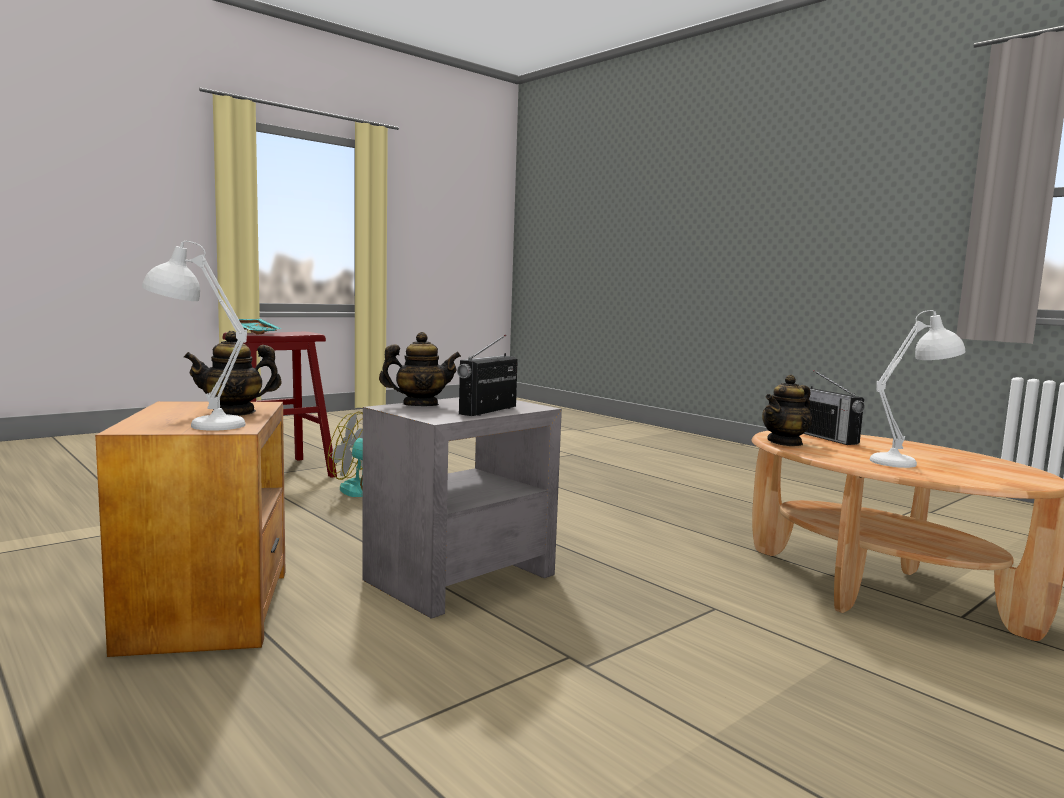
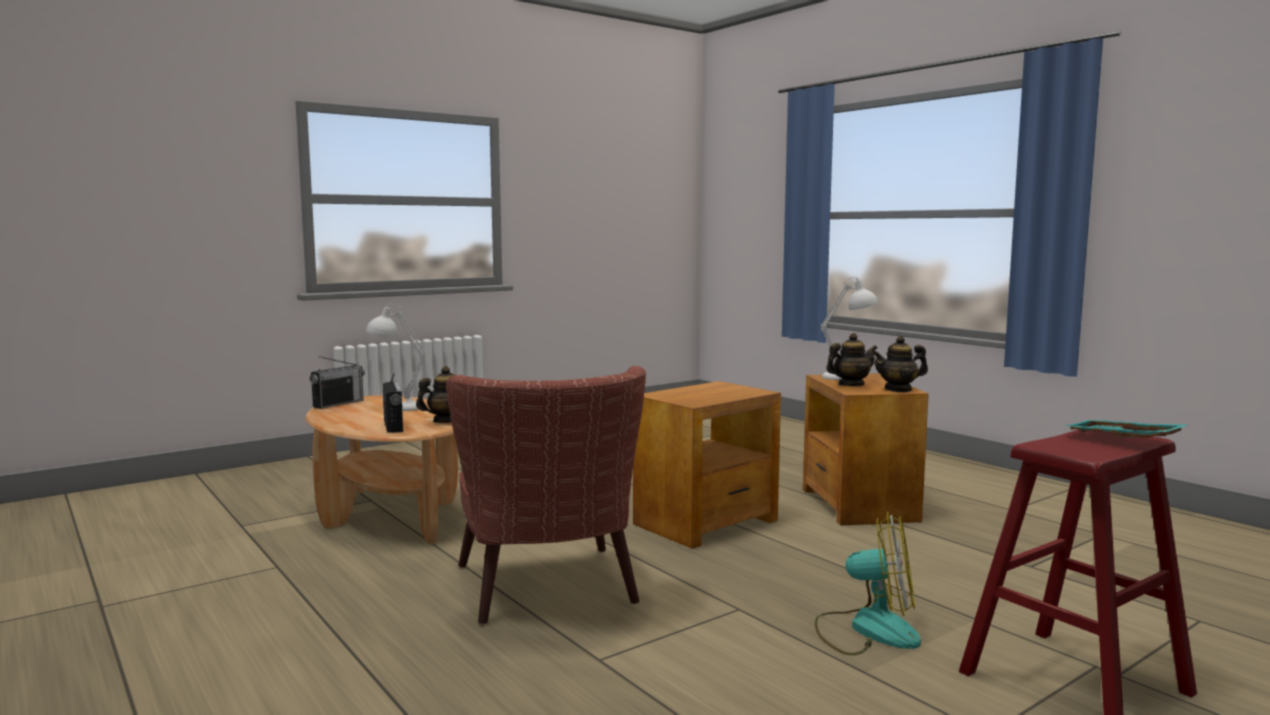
camera: 175 degrees left, 0 degrees up
(420, 405) = (741, 394): teapot -> teapot (898, 389)
(458, 577) = (707, 522): grey side table -> brown side table
(488, 411) = (688, 390): radio -> radio (338, 404)
(602, 512) = (549, 593): none -> brown armchair

